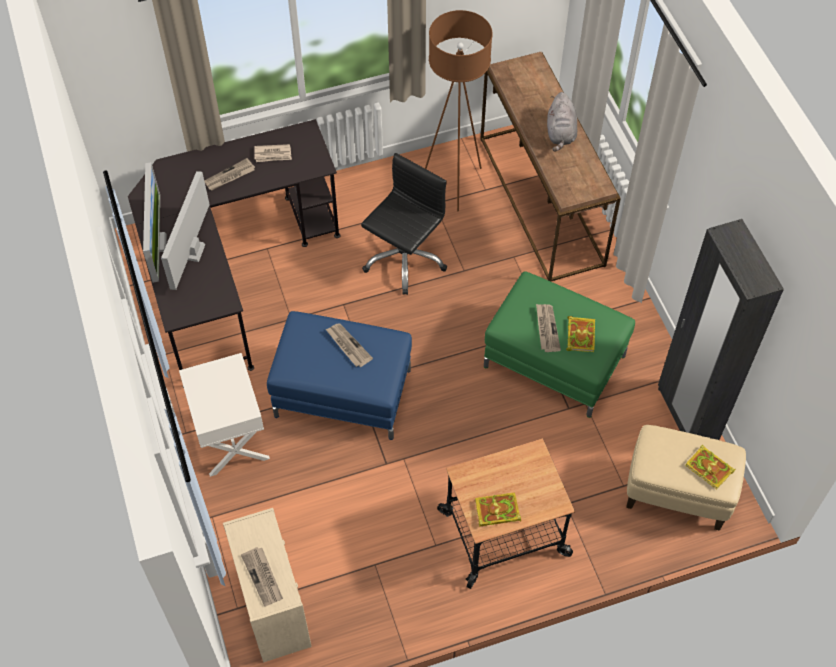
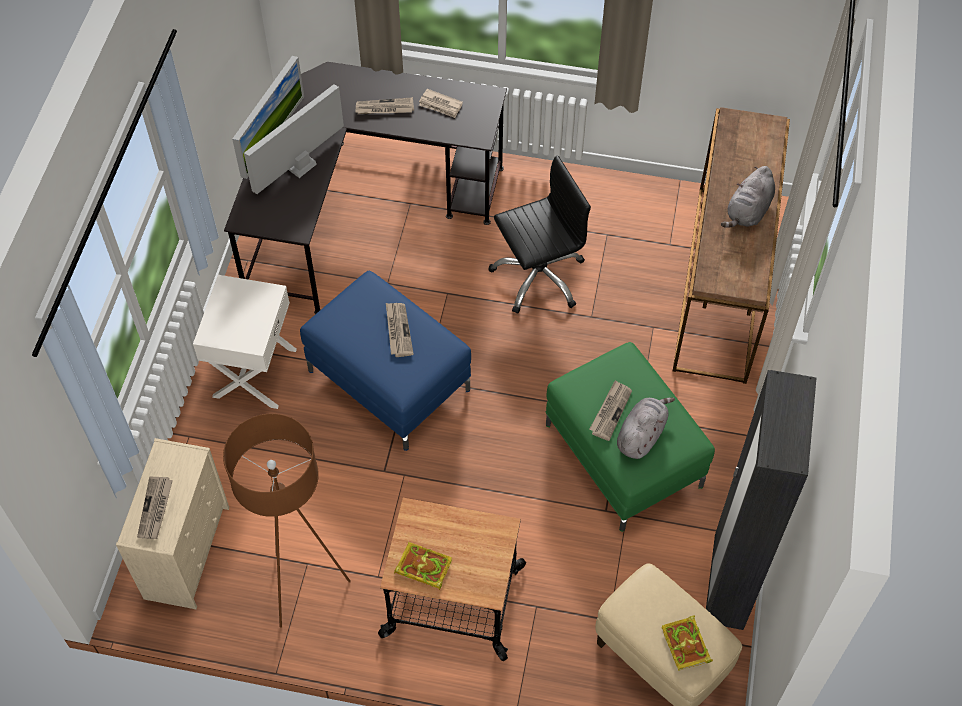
camera: 30 degrees right, 0 degrees up
(454, 184) = (640, 224): brown floor lamp -> brown floor lamp (303, 587)
(580, 335) = (641, 435): book -> grey plush toy

